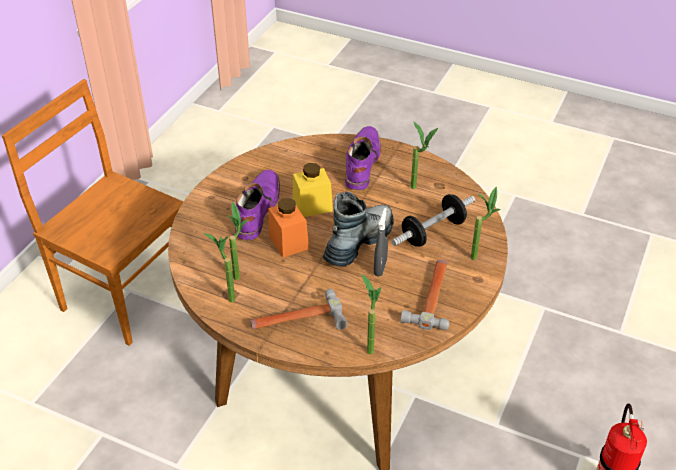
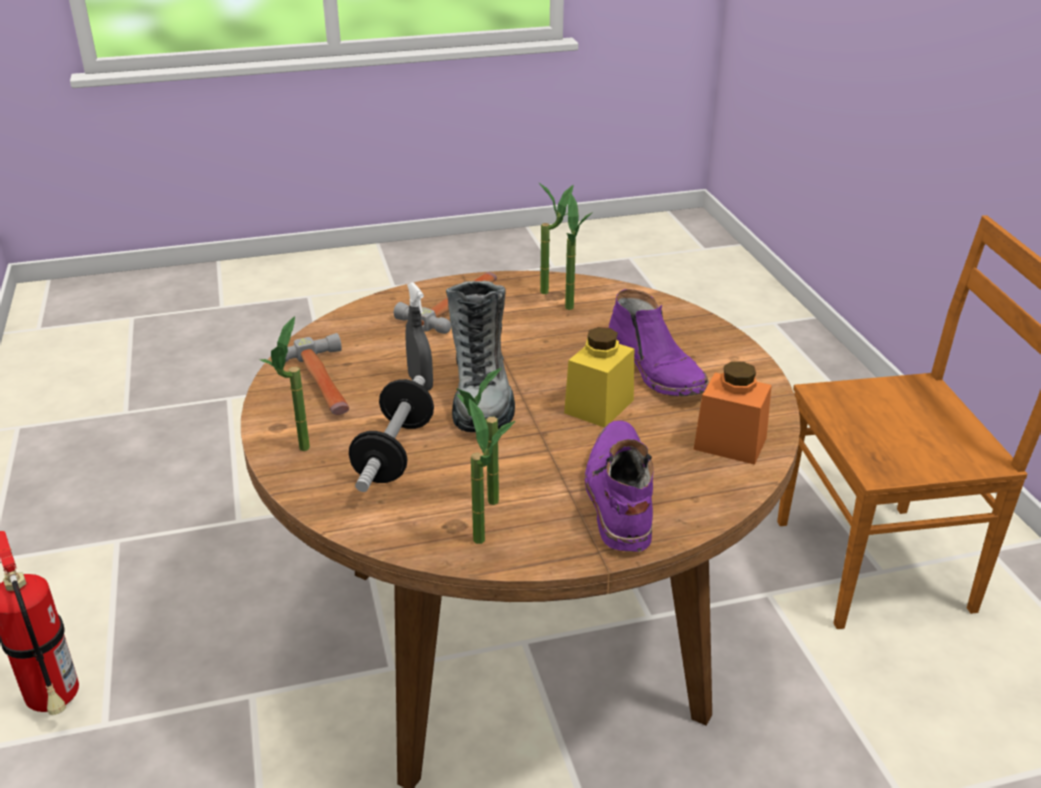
camera: 140 degrees right, 10 degrees down
(288, 242) = (566, 358): orange jar -> orange jar (730, 443)
(361, 163) = (619, 496): purple boot -> purple boot turned 150 degrees counterclockwise
(368, 346) = (353, 318): potted plant -> potted plant (489, 545)

